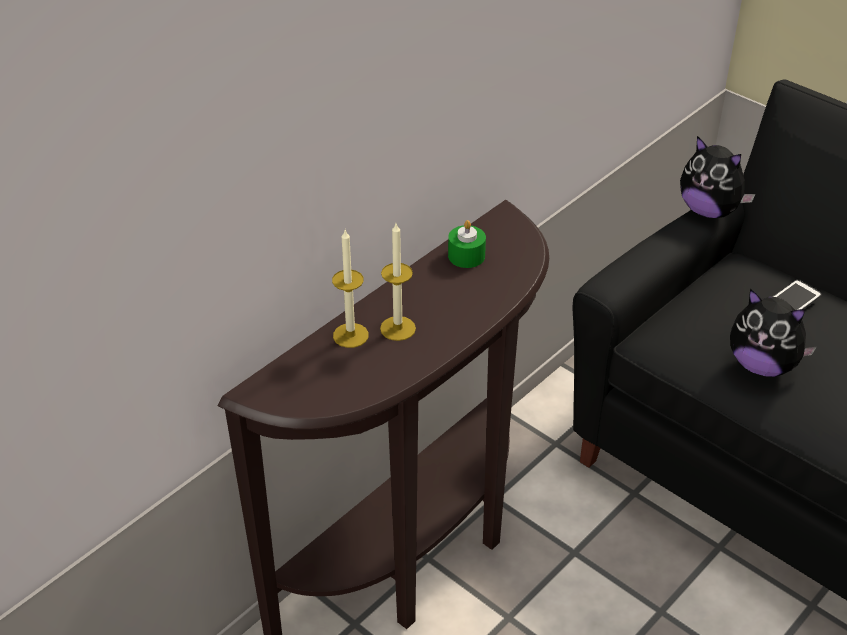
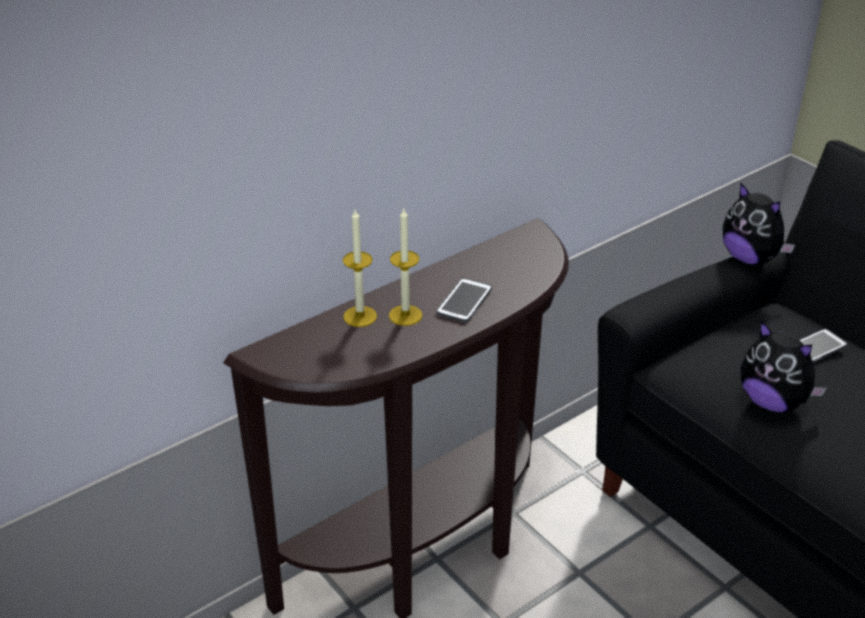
camera: 10 degrees right, 5 degrees down
(454, 305) = (464, 301): none -> phone
(466, 256) = (487, 261): green candle -> none

